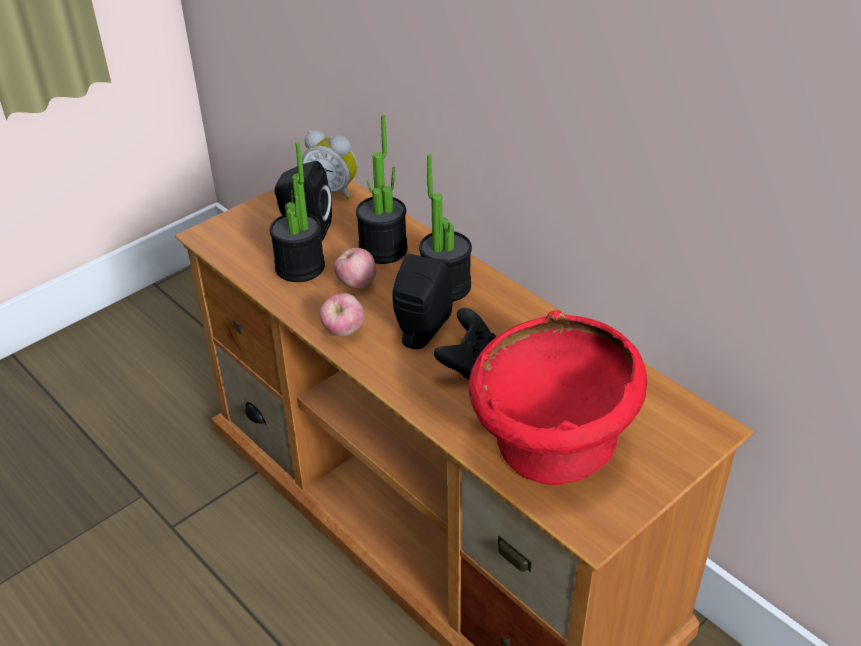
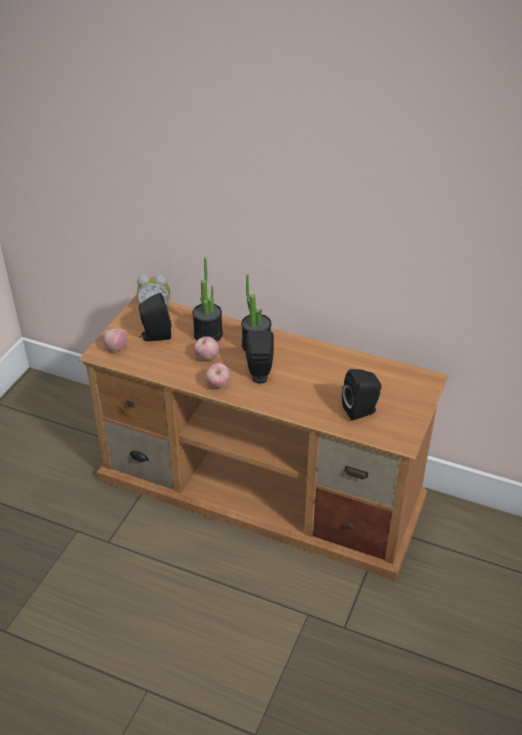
camera: 25 degrees left, 0 degrees up
(237, 233) = (116, 348): none -> apple
(300, 267) = (168, 357): potted plant -> none
(468, 363) = (295, 382): black game controller -> none
(551, 447) = (361, 411): red bowl -> black speaker

